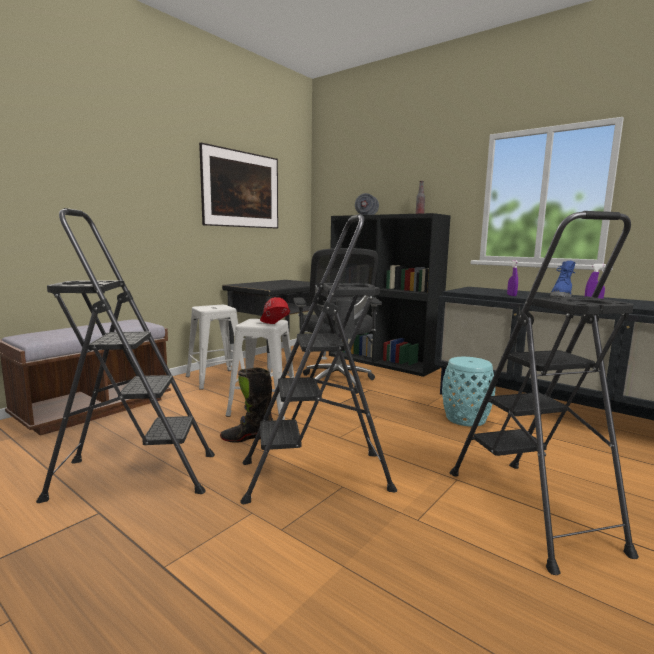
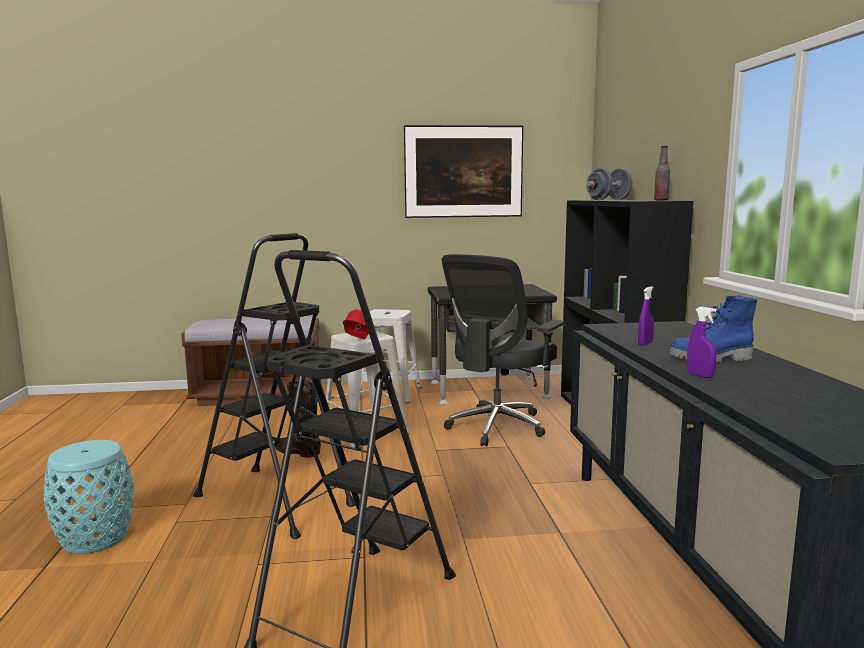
camera: 45 degrees right, 0 degrees up
(132, 475) = (184, 451): step ladder -> none
(465, 419) = (533, 514): turquoise stool -> turquoise stool (95, 538)

